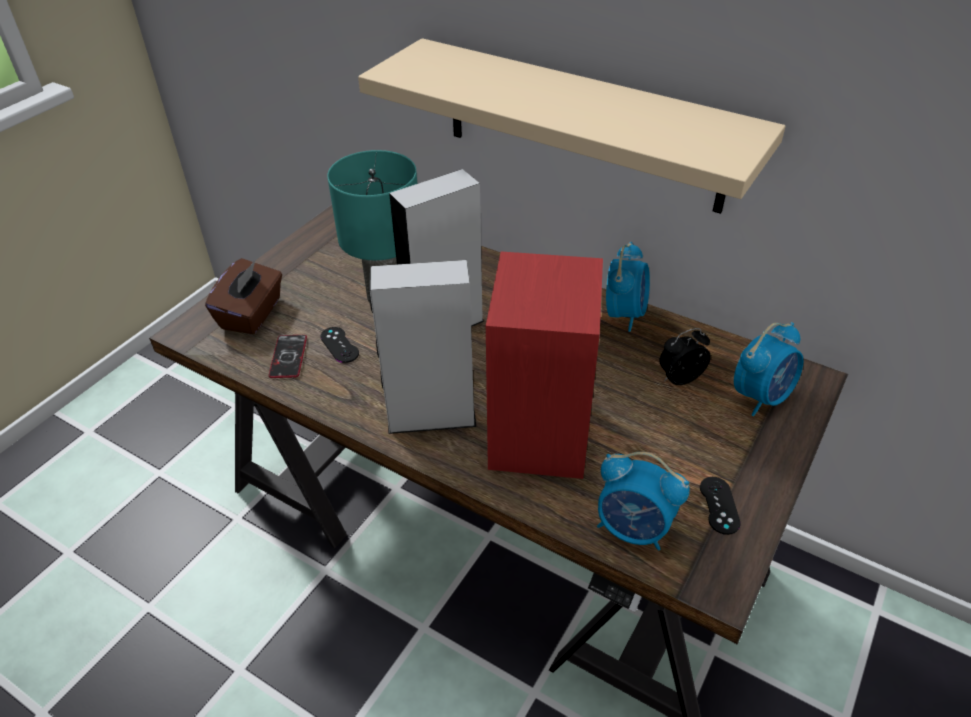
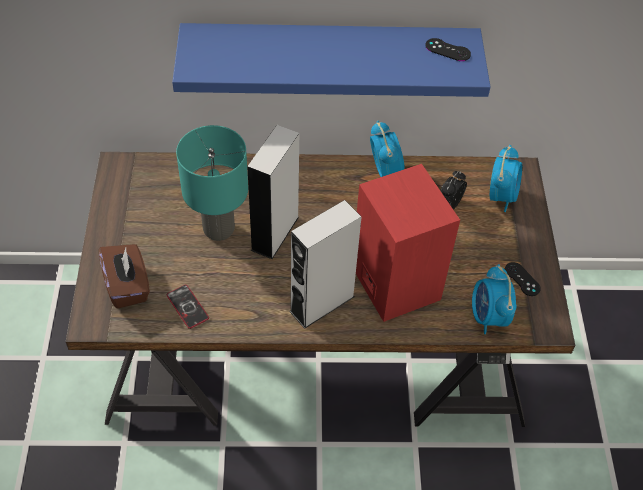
camera: 35 degrees left, 10 degrees up
(339, 345) = (215, 280): black game controller -> black game controller (447, 50)
(582, 125) = (329, 55): beige shelf -> blue shelf
(633, 529) = (488, 317): alarm clock -> alarm clock turned 90 degrees clockwise

